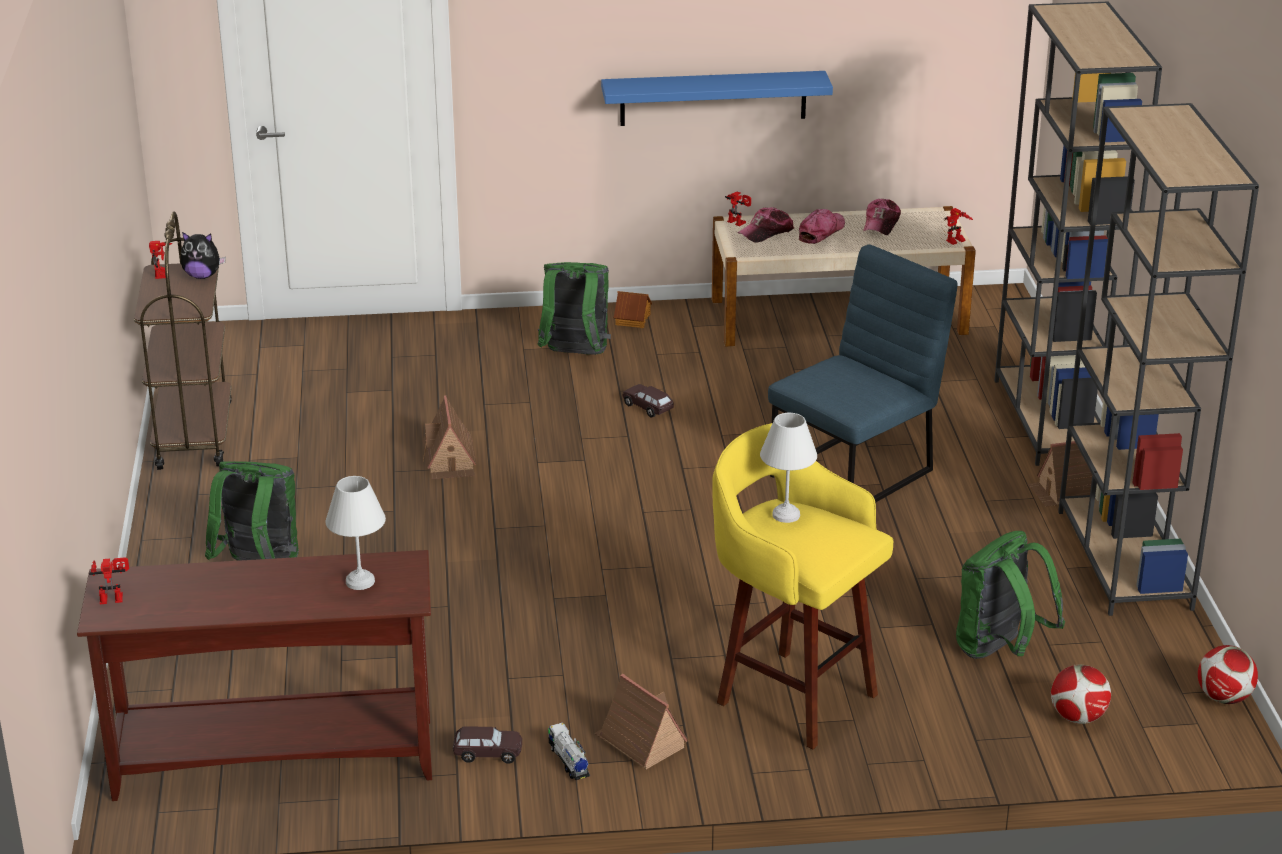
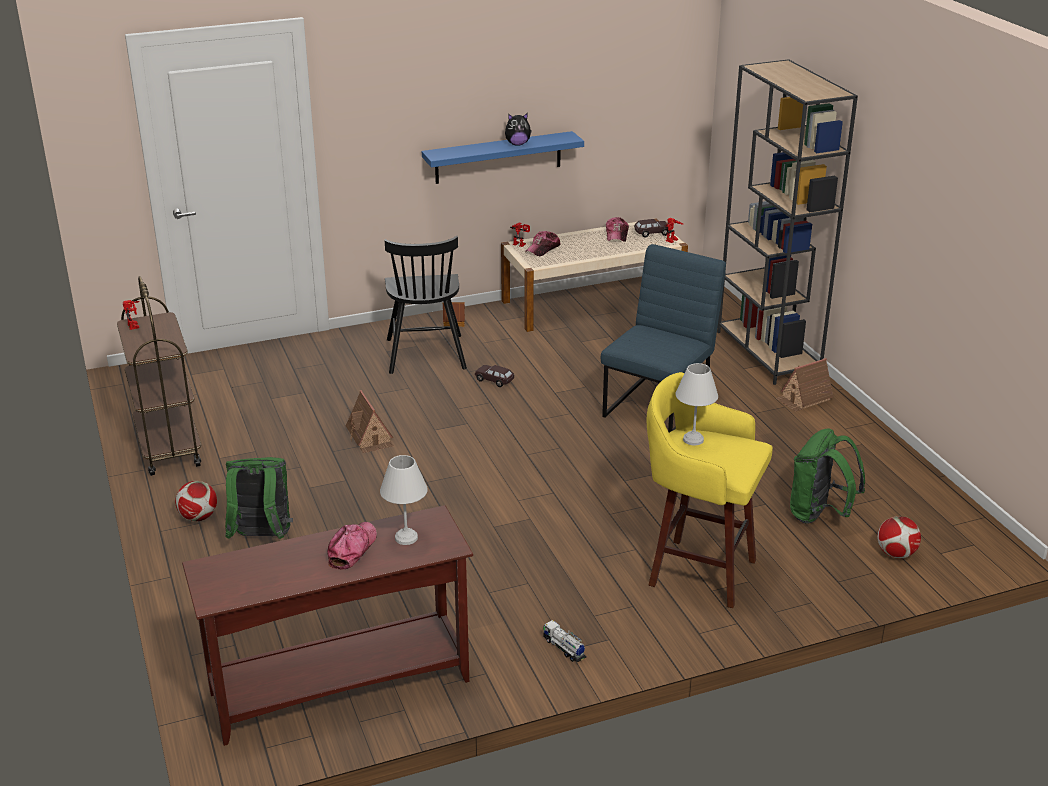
camera: 15 degrees left, 0 degrees up
(113, 596) = (213, 581): toy robot -> none
(202, 276) = (166, 323): plush toy -> plush toy (517, 144)
(488, 753) = (501, 653): brown toy car -> brown toy car (652, 233)
(575, 355) = (425, 351): green backpack -> black chair
(640, 742) = (608, 624): toy house -> none
(821, 232) = (580, 244): cap -> cap (352, 549)
(1125, 560) = (866, 440): bookcase -> none
(1223, 698) = (980, 524): football -> football (198, 517)

